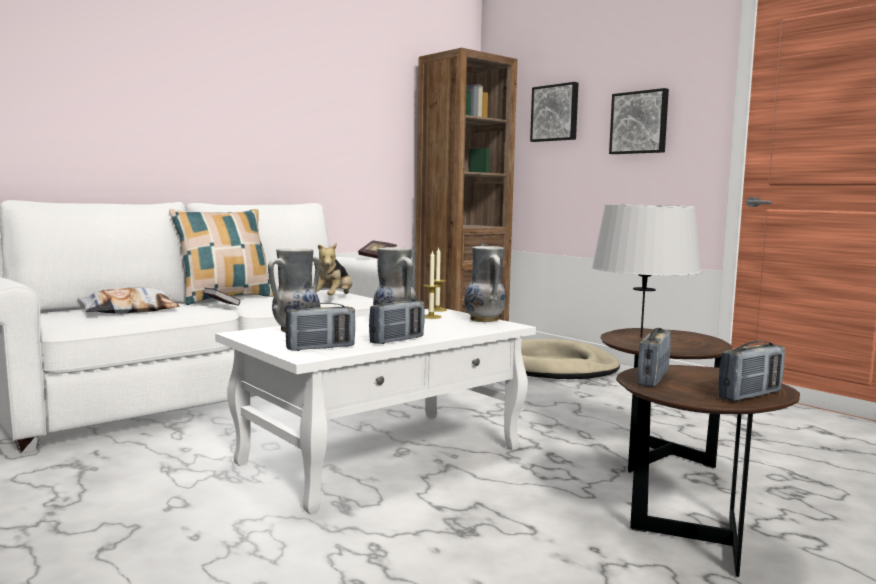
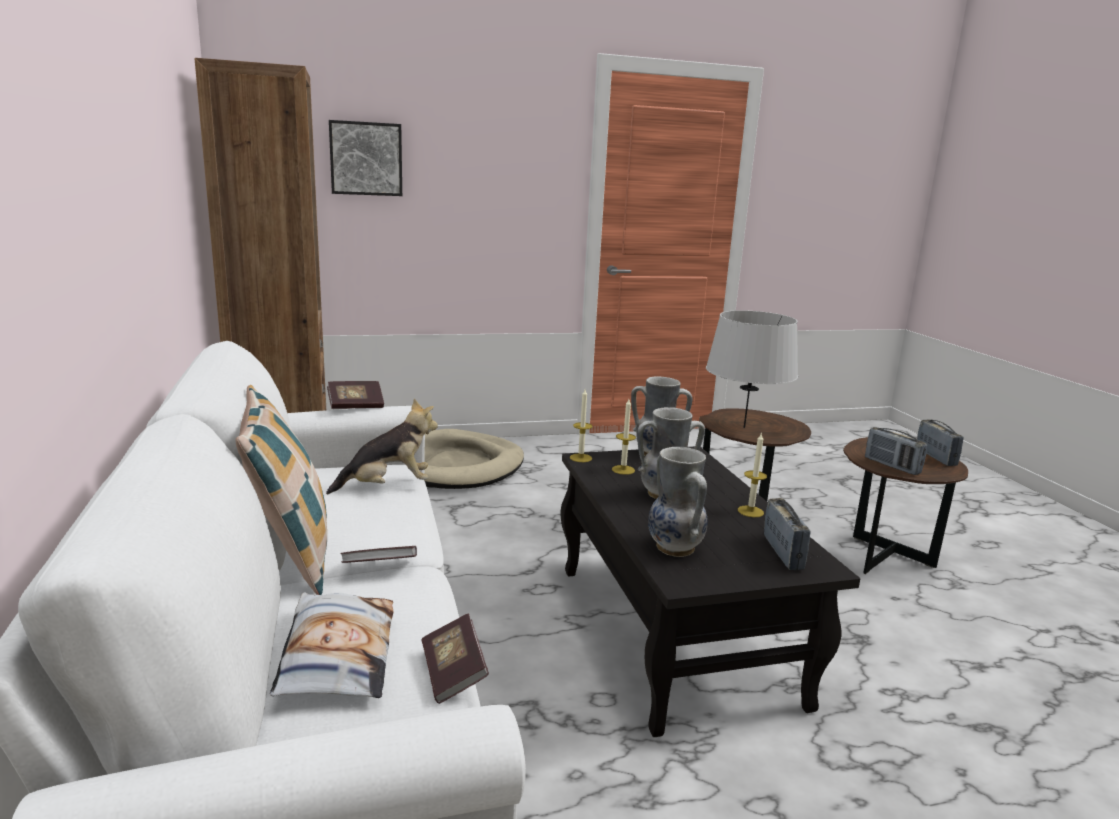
camera: 65 degrees left, 10 degrees up
(119, 321) = (453, 673): none -> book
(333, 299) = (388, 486): plush toy -> plush toy turned 60 degrees counterclockwise
(383, 455) = (672, 631): white coffee table -> black coffee table
(397, 340) = (750, 511): radio -> candle
(640, 122) = (489, 184): picture -> none

